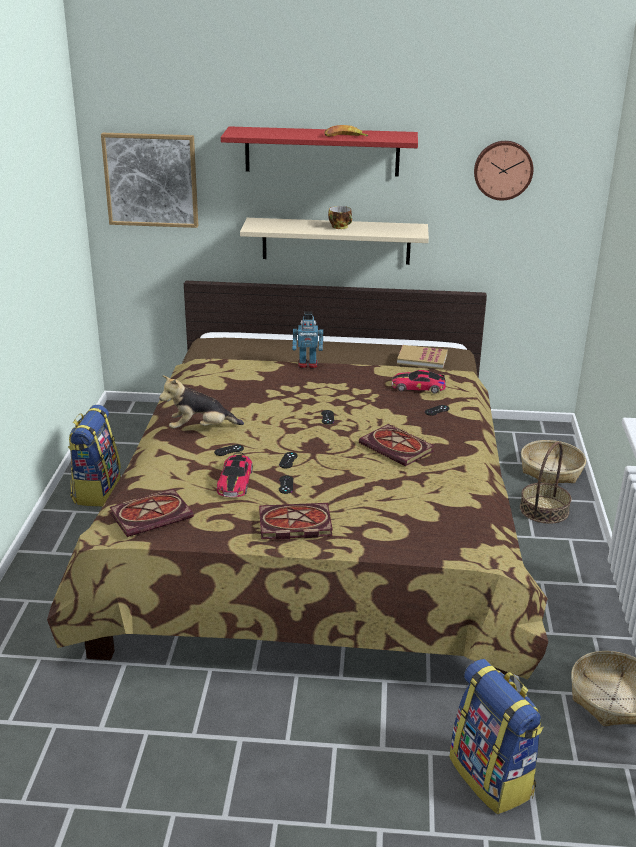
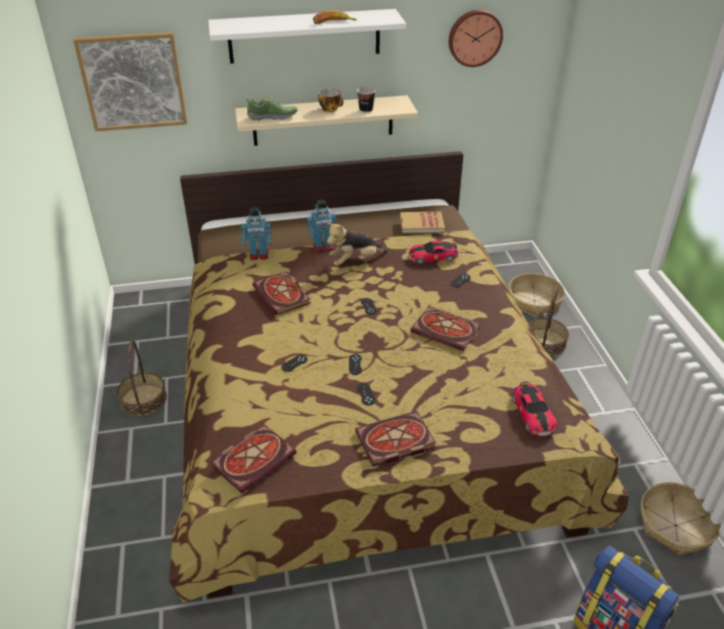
camera: 15 degrees left, 10 degrees up
(96, 490) = (143, 399): backpack -> basket
(200, 429) = (255, 342): plush toy -> plush toy (355, 261)
(235, 481) = (317, 400): toy car -> toy car (532, 414)
(239, 363) = (259, 255): none -> toy robot
(246, 397) = (283, 295): none -> book
(278, 227) = (272, 117): none -> shoe
(322, 151) = (304, 36): red shelf -> white shelf
(375, 231) = (366, 110): none -> cup

